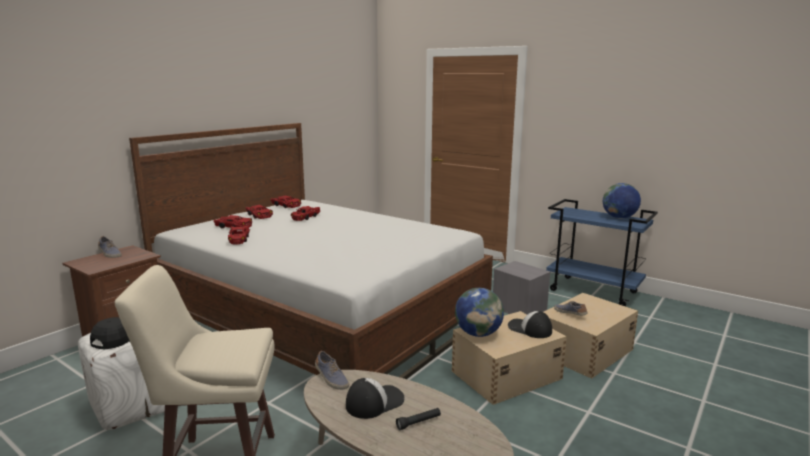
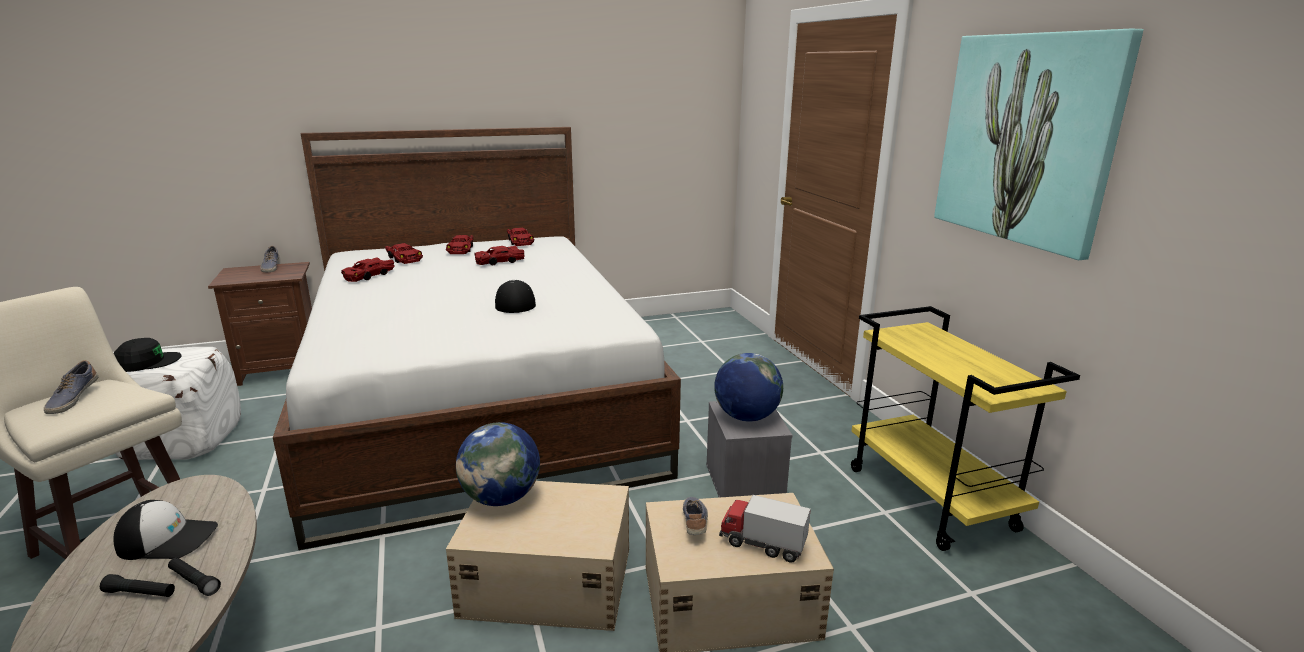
camera: 35 degrees right, 5 degrees up
(331, 379) = (200, 487): shoe -> shoe (72, 399)
(434, 407) = (194, 581): none -> black flashlight
(529, 329) = (581, 522): cap -> cap (514, 303)
(594, 291) = (932, 499): blue cart -> yellow cart
(604, 311) = (762, 544): none -> toy truck
(610, 113) = (1026, 139): none -> picture
(619, 217) = (991, 368): globe -> globe (746, 417)

